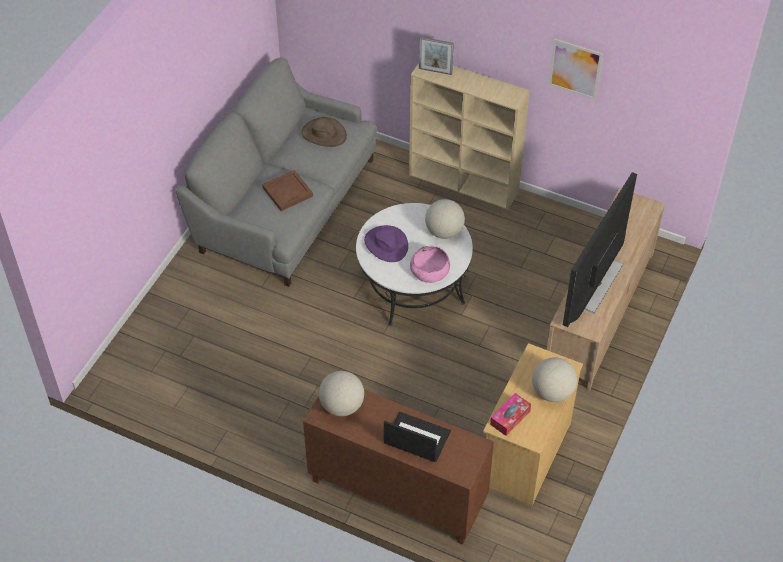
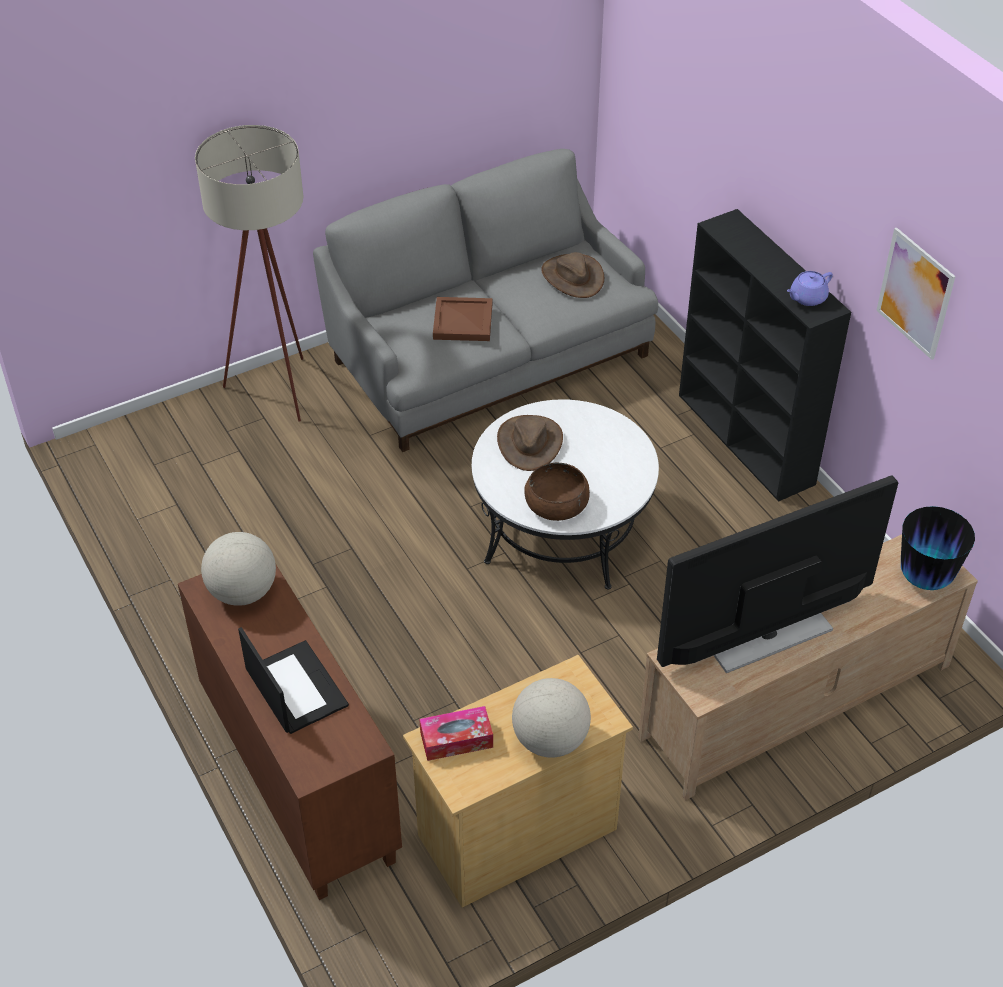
camera: 35 degrees right, 5 degrees down
(186, 290) = (279, 396): none -> beige floor lamp
(386, 244) = (529, 443): purple hat -> brown hat
(429, 271) = (556, 504): pink bowl -> brown bowl
(435, 71) = (736, 233): picture frame -> none
(444, 231) = (622, 465): globe -> none
(465, 183) = (747, 440): beige bookcase -> black bookcase
(502, 92) = (807, 298): none -> purple teapot
(642, 215) = (925, 579): none -> vase

